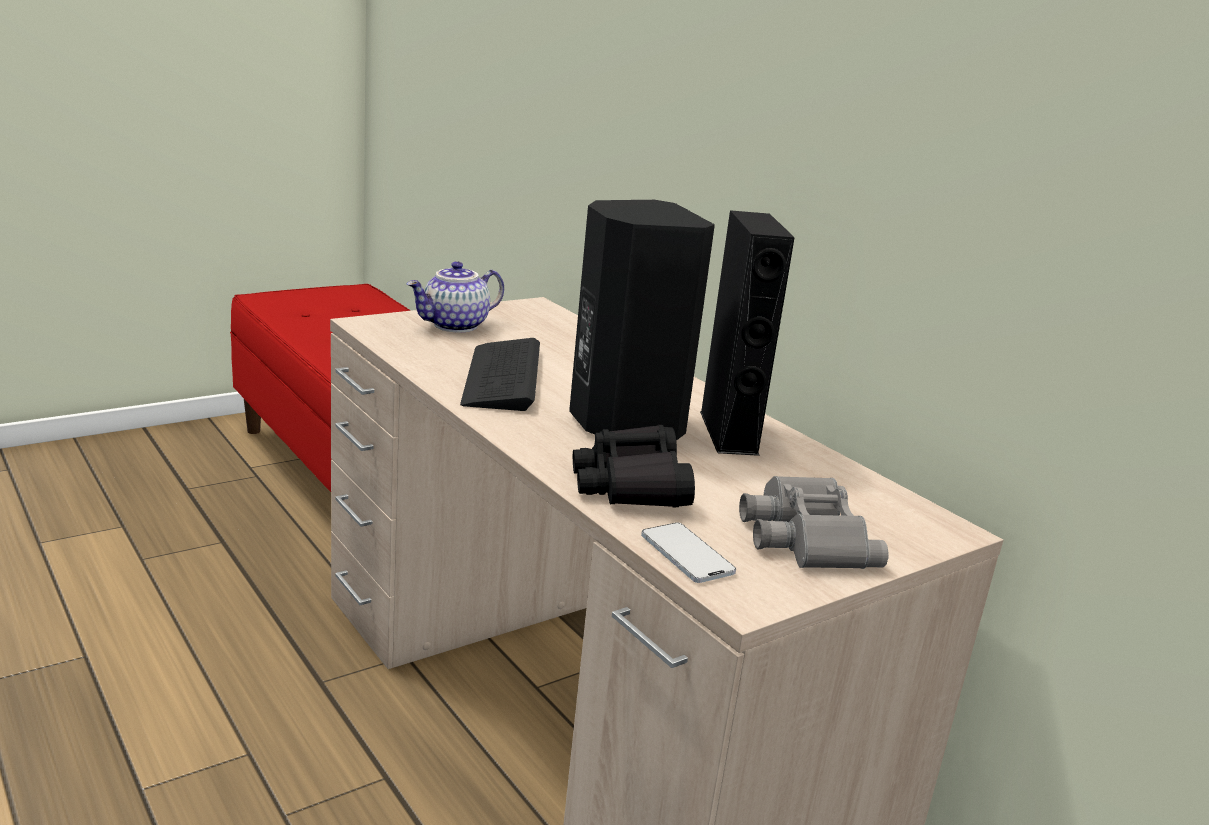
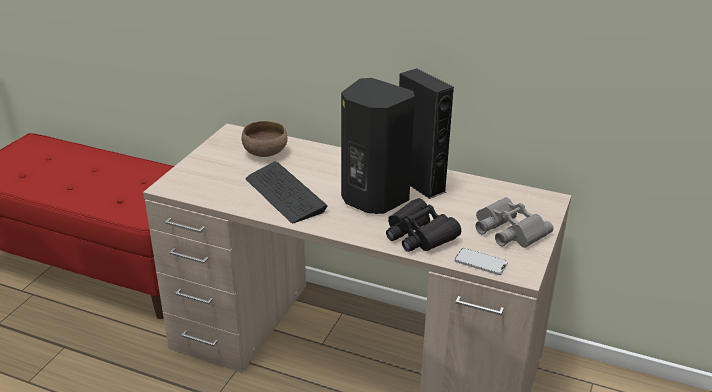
camera: 30 degrees left, 10 degrees up
(455, 326) = (214, 167): teapot -> none
(547, 334) = (266, 153): none -> brown bowl

